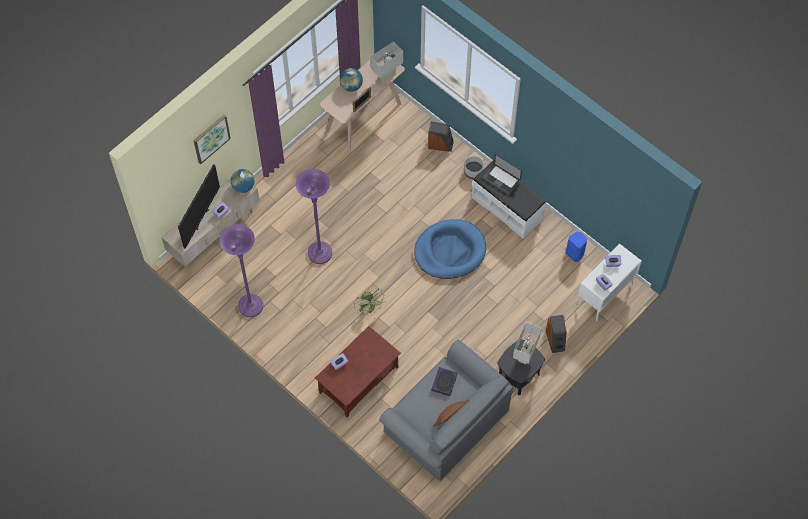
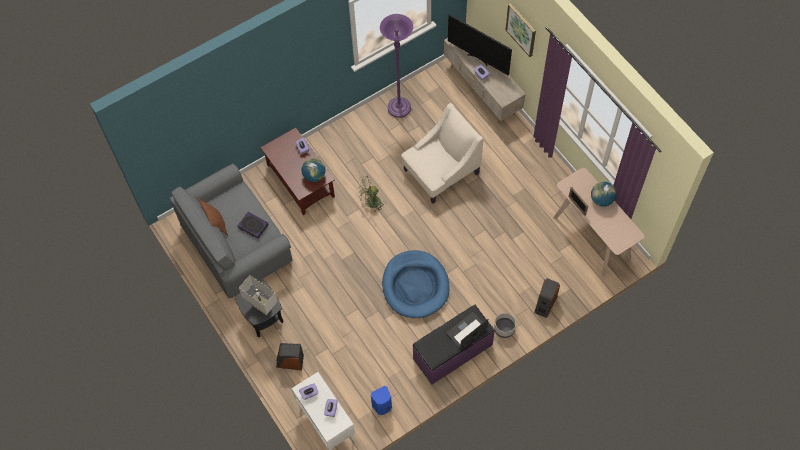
camera: 105 degrees right, 0 degrees up
(243, 187) = (506, 96): globe -> globe (314, 176)
(320, 253) = (440, 172): purple floor lamp -> beige armchair
(387, 76) = (609, 235): white table lamp -> none
(507, 208) = (453, 352): white bench -> purple bench

